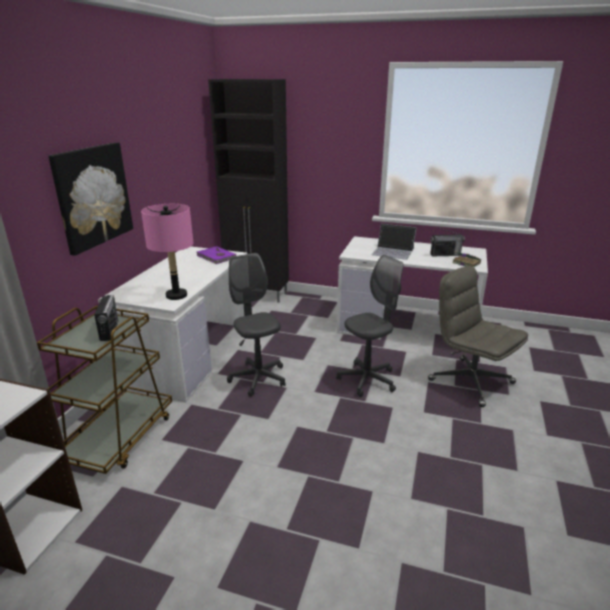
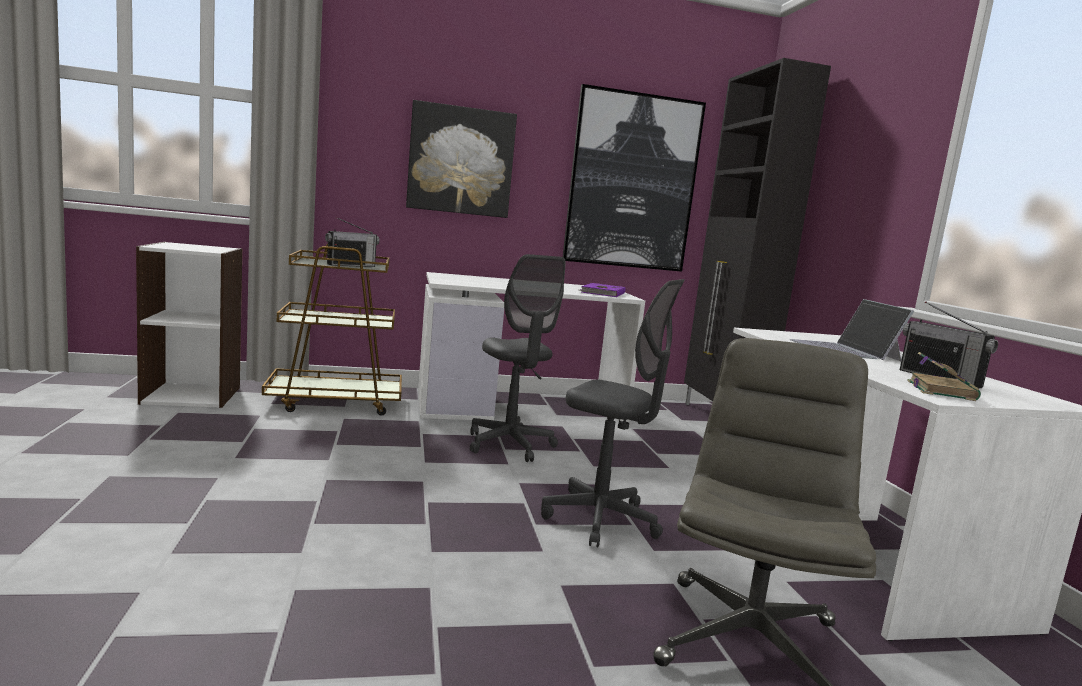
camera: 60 degrees right, 15 degrees down
(176, 295) = (468, 283): pink table lamp -> none
(179, 168) = (632, 182): none -> picture
(258, 378) = (510, 445): grey office chair -> grey office chair turned 120 degrees clockwise

